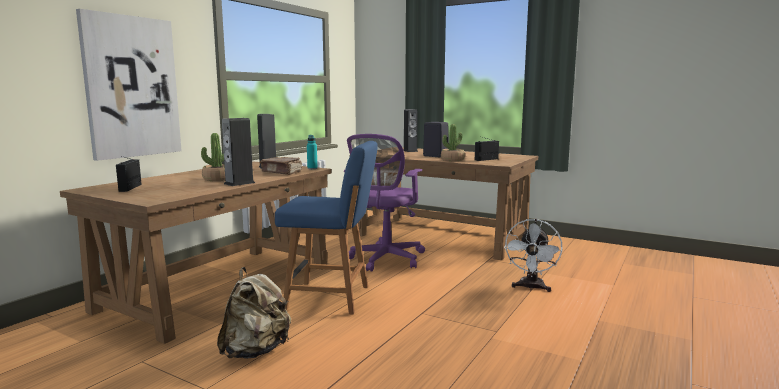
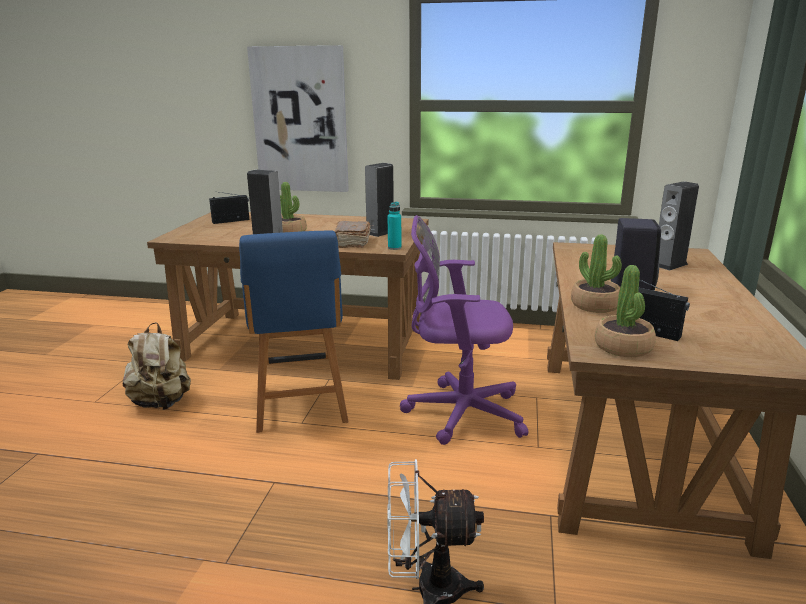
camera: 70 degrees right, 10 degrees up
(500, 162) = (623, 347): none -> potted plant

